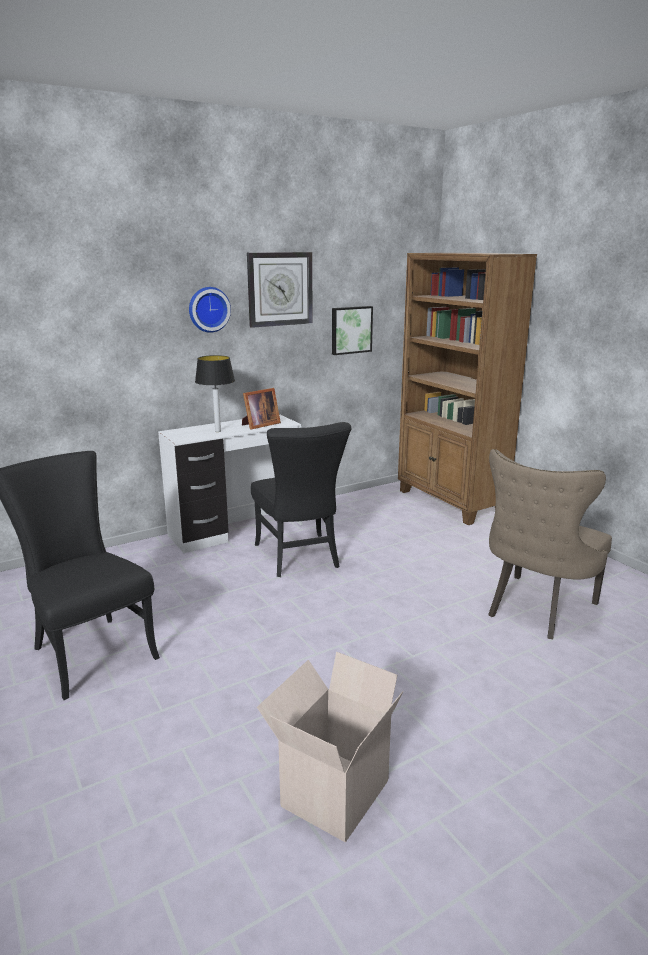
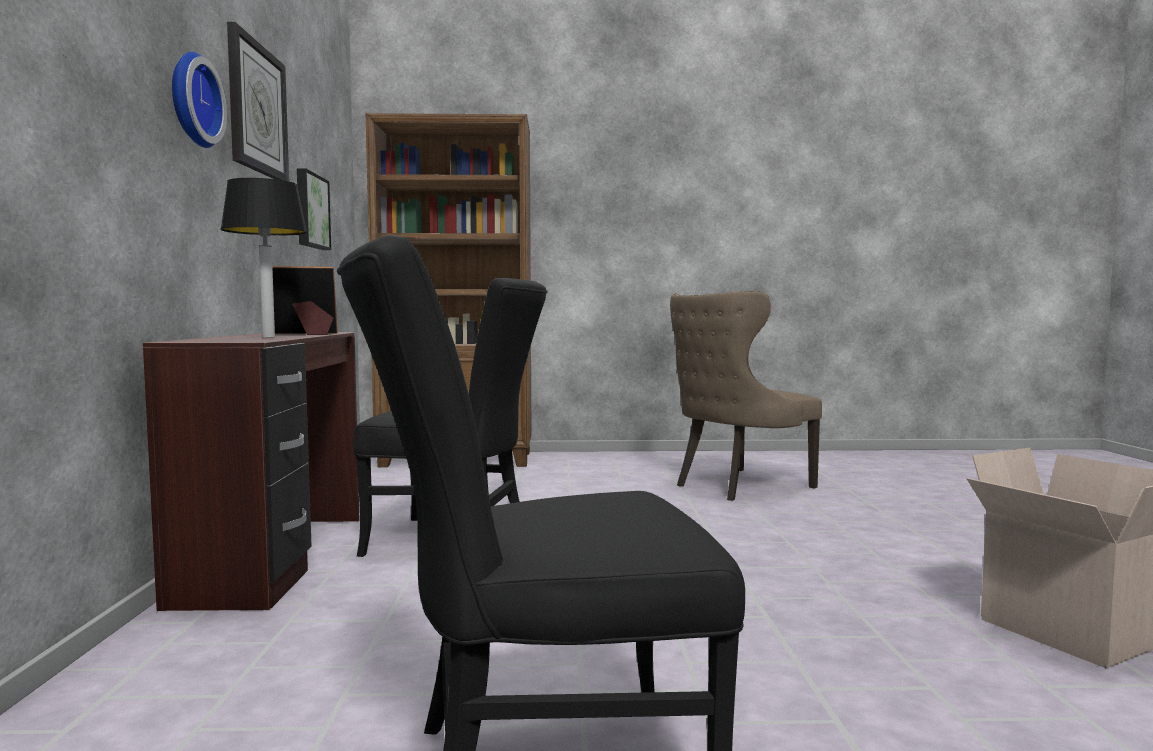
camera: 60 degrees left, 15 degrees down
(237, 531) = (278, 558): white desk -> brown desk
(259, 425) = (303, 334): picture frame -> picture frame turned 90 degrees counterclockwise
(536, 609) = (737, 486): beige chair -> beige chair turned 75 degrees clockwise

